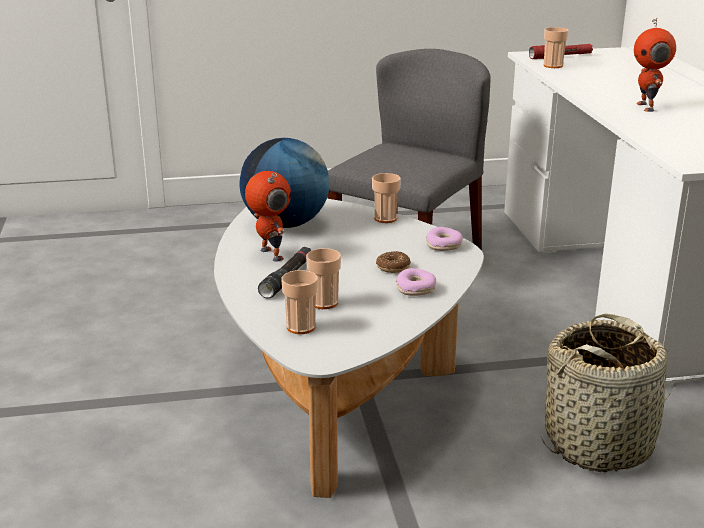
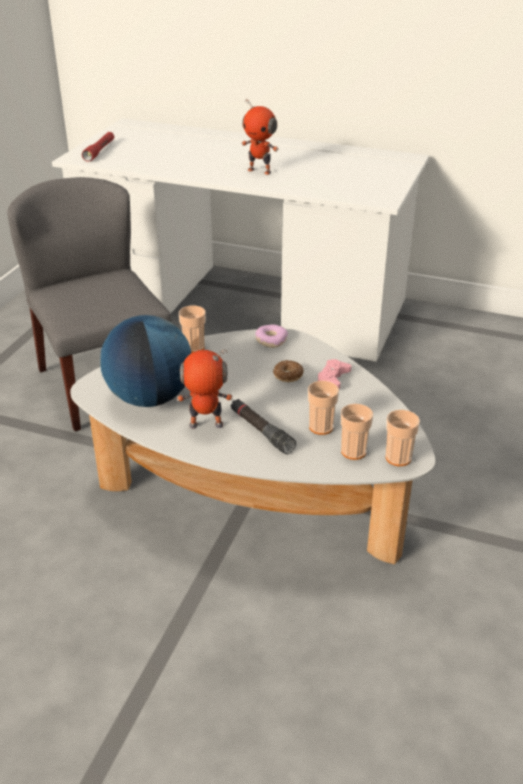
camera: 60 degrees left, 10 degrees up
(416, 289) = (333, 378): donut -> pink game controller
(553, 66) = (118, 161): cup -> cup (398, 458)
(599, 443) = (417, 410): basket -> none

